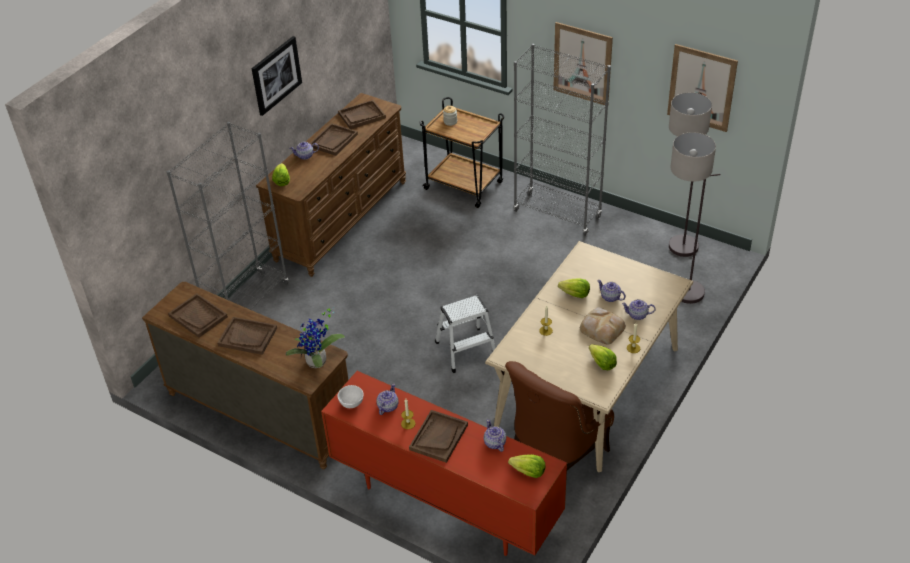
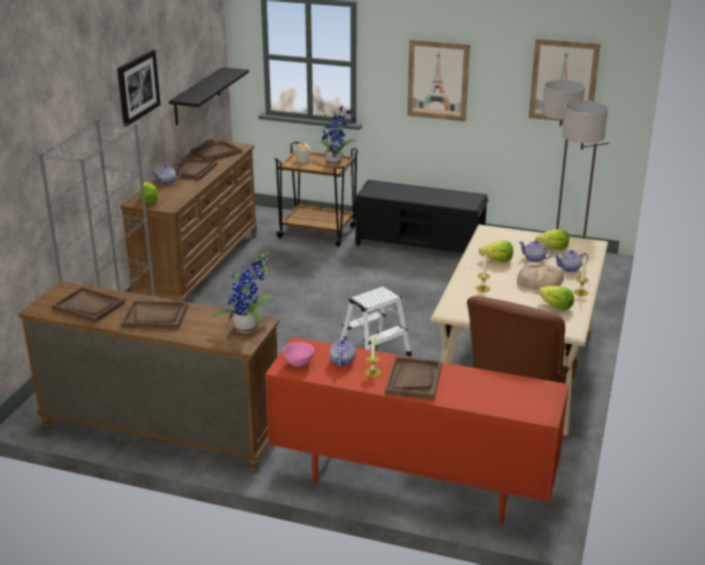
camera: 15 degrees left, 15 degrees down
(349, 56) = (197, 96): none -> black shelf
(352, 404) = (299, 364): white bowl -> pink bowl
(480, 127) = (335, 161): none -> potted plant
(494, 443) = (480, 377): teapot -> none
(528, 472) = (531, 397): lettuce -> lettuce (553, 248)
(557, 214) = (420, 244): grey bookcase -> black bench

